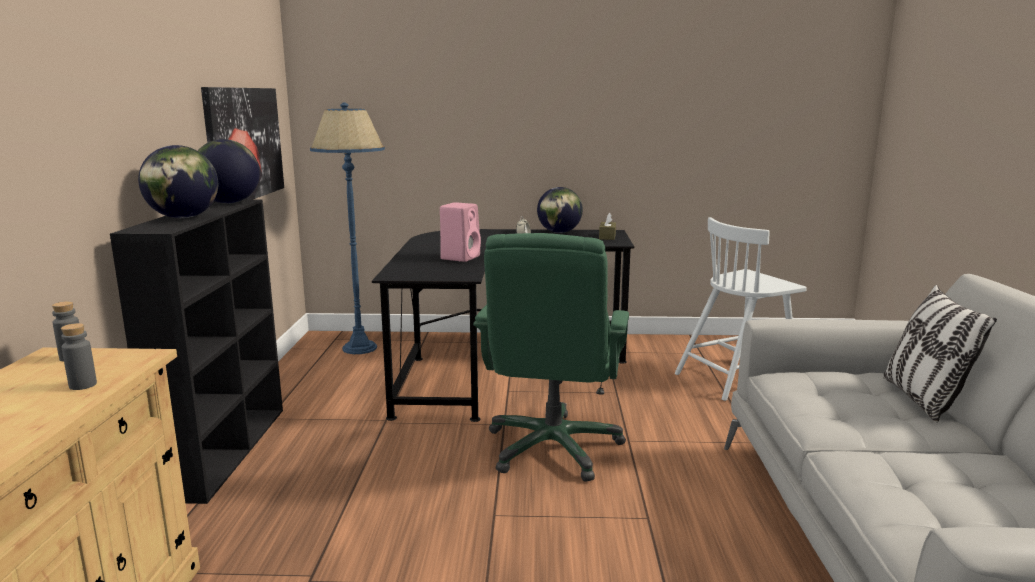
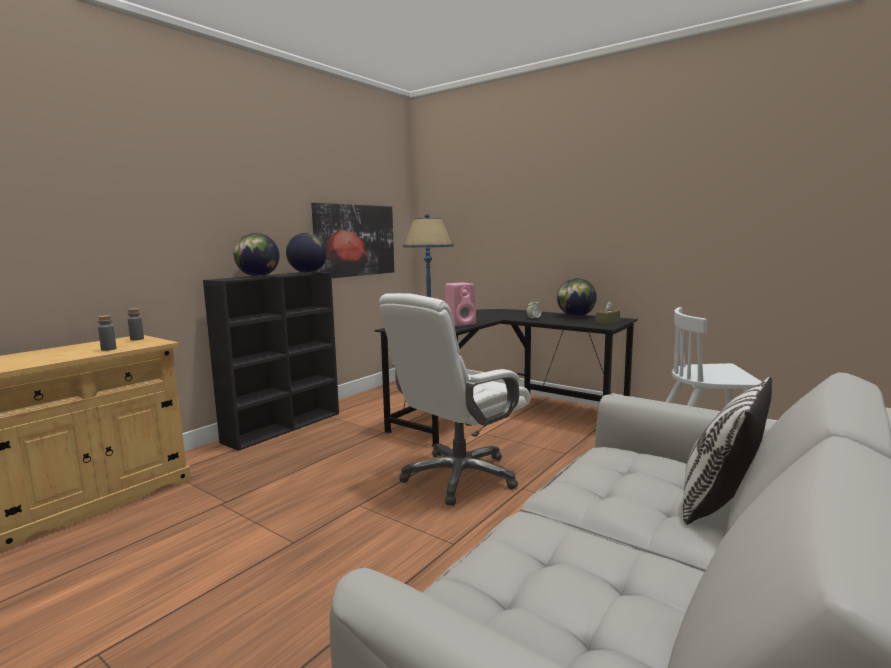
camera: 35 degrees right, 5 degrees down
(553, 448) = (459, 477): green office chair -> white office chair

